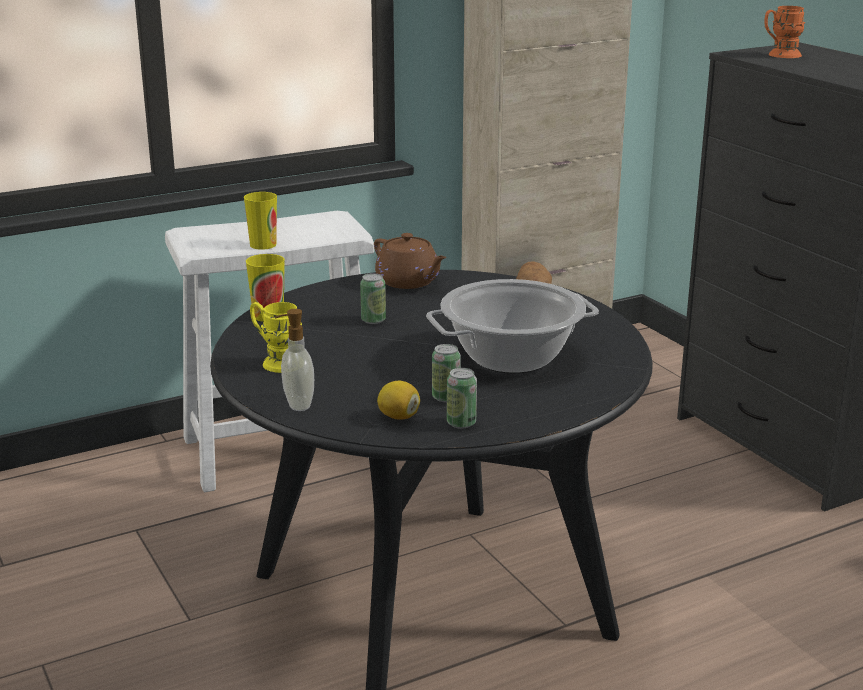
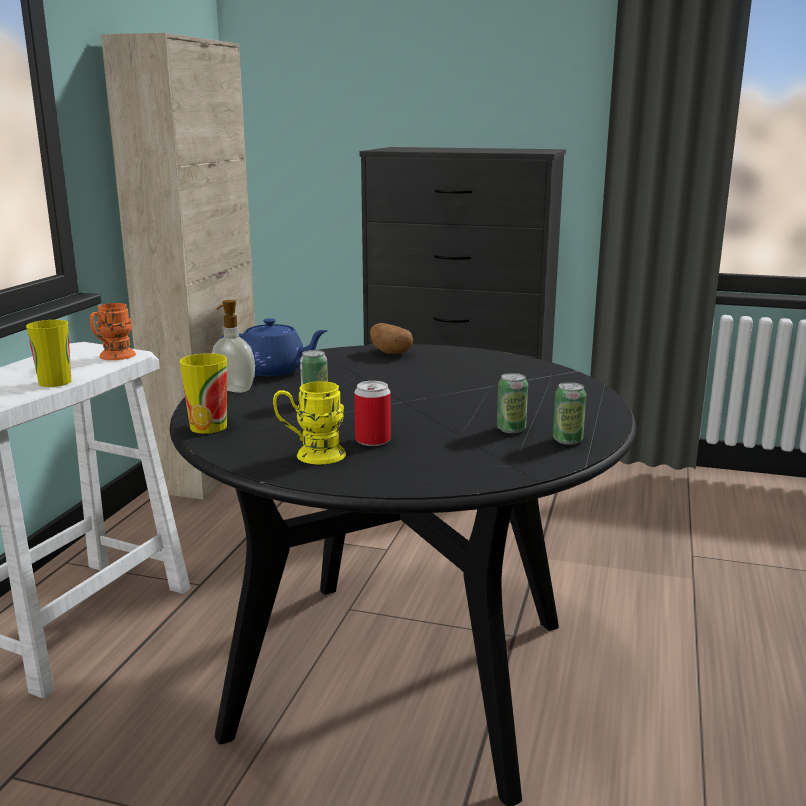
camera: 45 degrees left, 5 degrees down
(297, 404) = (417, 477): soap dispenser -> soap dispenser (234, 390)
(336, 366) = (373, 440): none -> can
(398, 416) = (516, 453): lemon -> none
(409, 282) = (274, 370): brown teapot -> blue teapot
(511, 358) = (482, 391): cooking pot -> none
(779, 55) = (409, 149): orange mug -> orange mug (113, 357)

